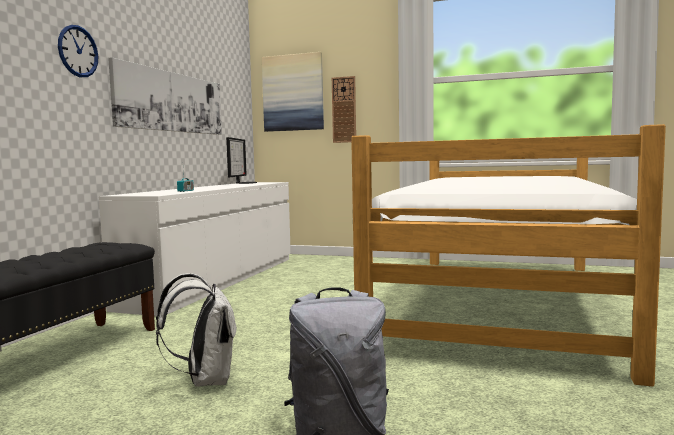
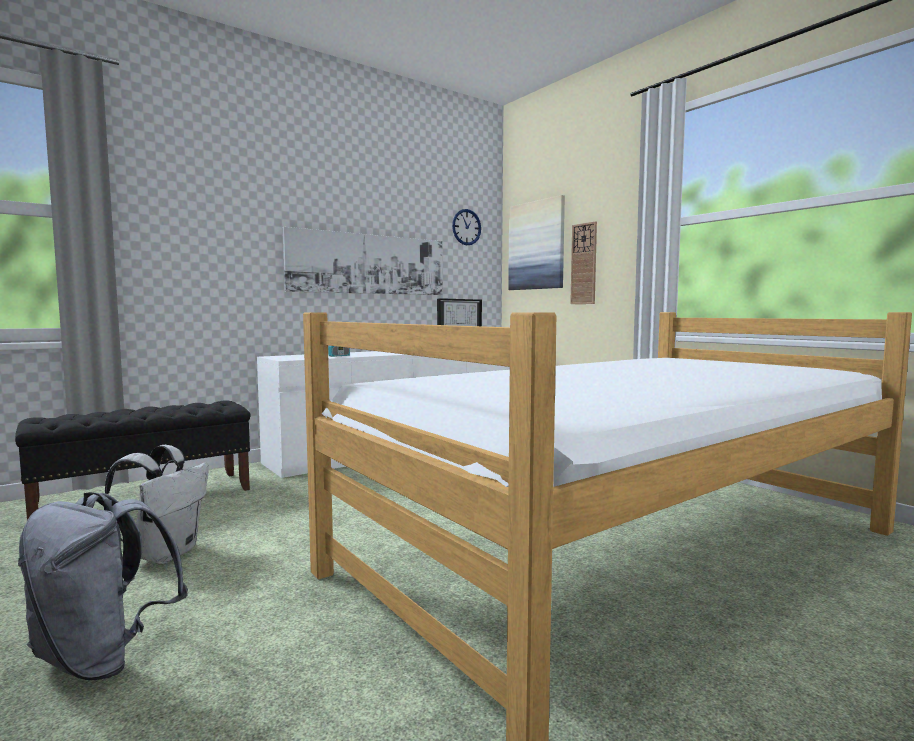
camera: 35 degrees right, 0 degrees up
(78, 51) = (244, 224): wall clock -> wall clock (466, 227)

